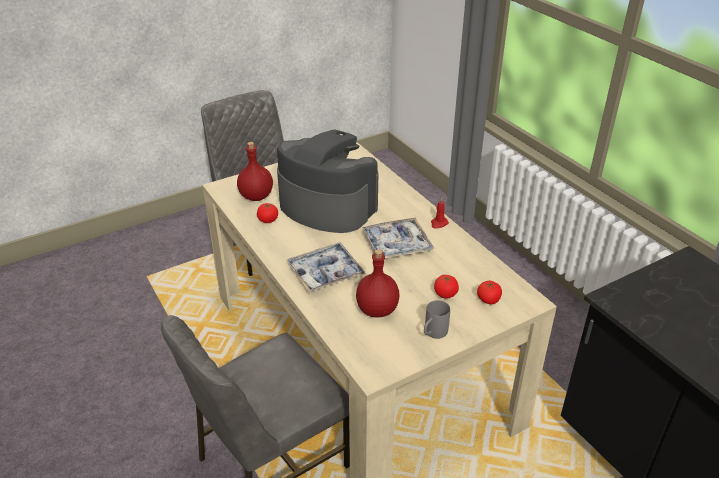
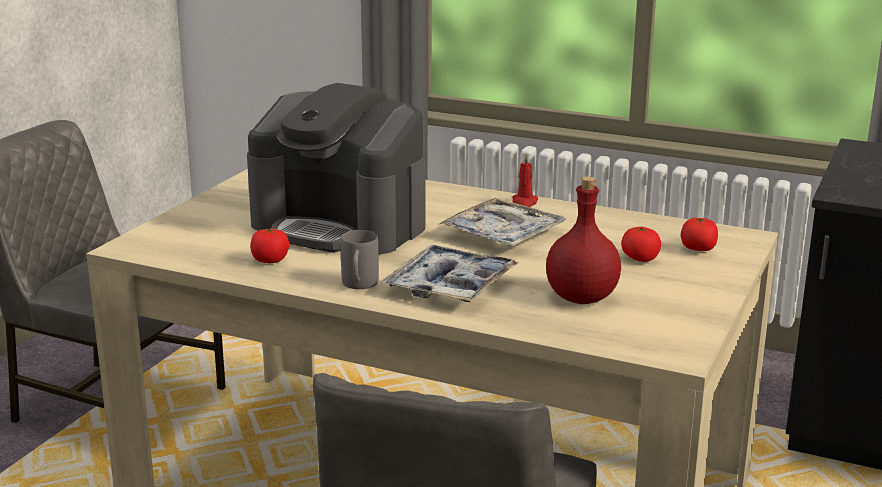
camera: 35 degrees left, 15 degrees down
(256, 196) = (207, 242): red bottle -> none
(327, 206) = (340, 225): coffee machine -> coffee machine turned 150 degrees counterclockwise
(433, 334) = (687, 296): grey mug -> grey mug (359, 286)

